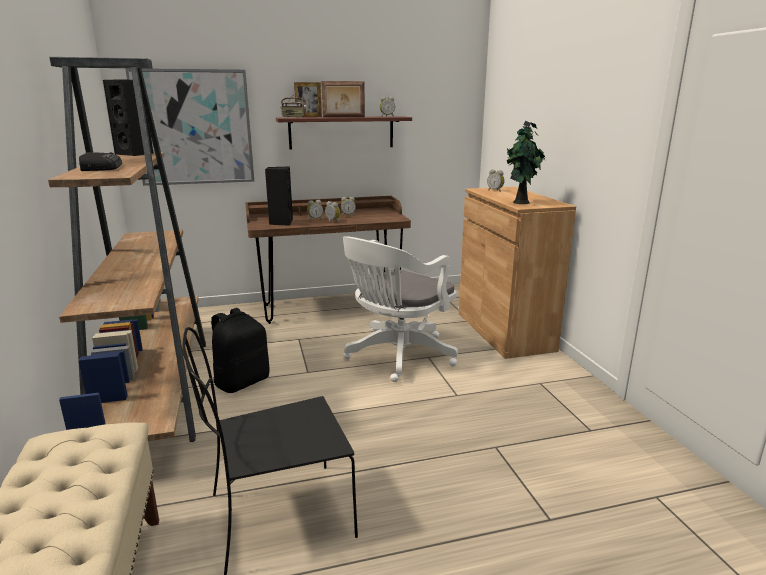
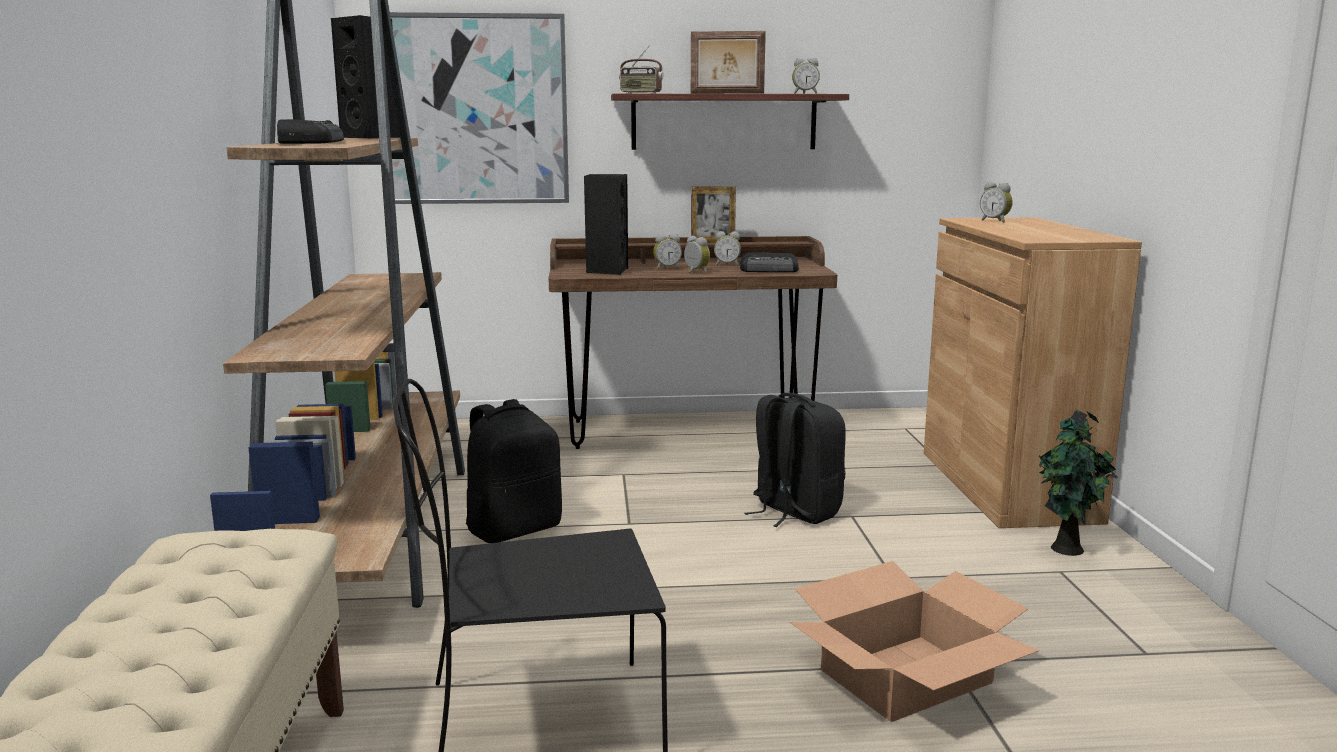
camera: 10 degrees right, 5 degrees down
(308, 117) = (667, 93): picture frame -> picture frame (712, 242)
(373, 218) = (770, 270): none -> radio
(397, 357) = (794, 511): white office chair -> black backpack
(474, 458) = (906, 677): none -> cardboard box
(521, 203) = (1036, 235): potted plant -> potted plant (1068, 550)

